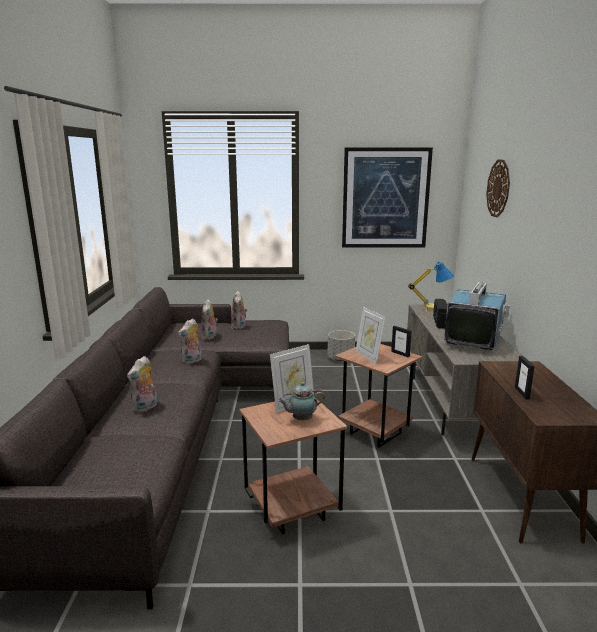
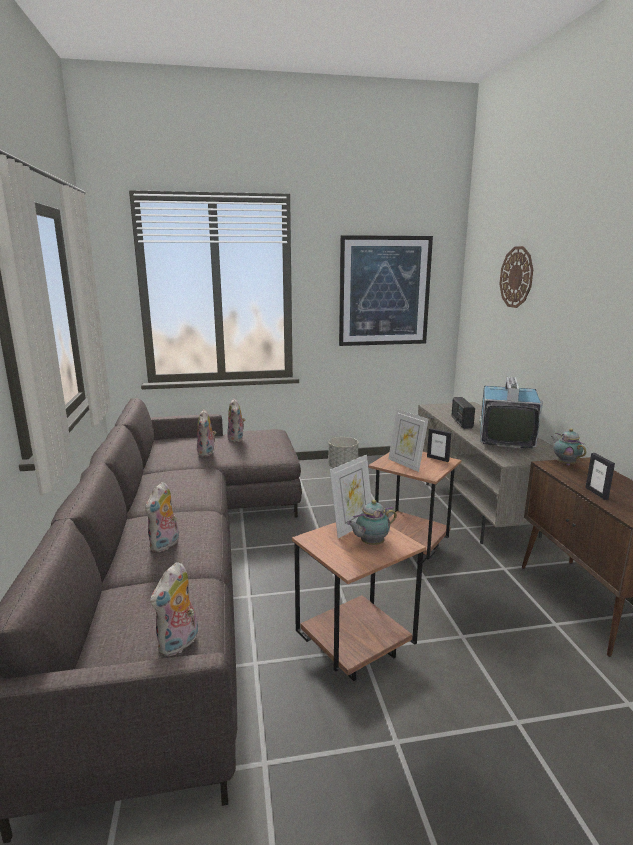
camera: 10 degrees left, 0 degrees up
(192, 361) = (199, 483): plush toy -> plush toy (179, 644)
(432, 309) = (445, 408): table lamp -> none
(510, 365) = (564, 463): none -> teapot

